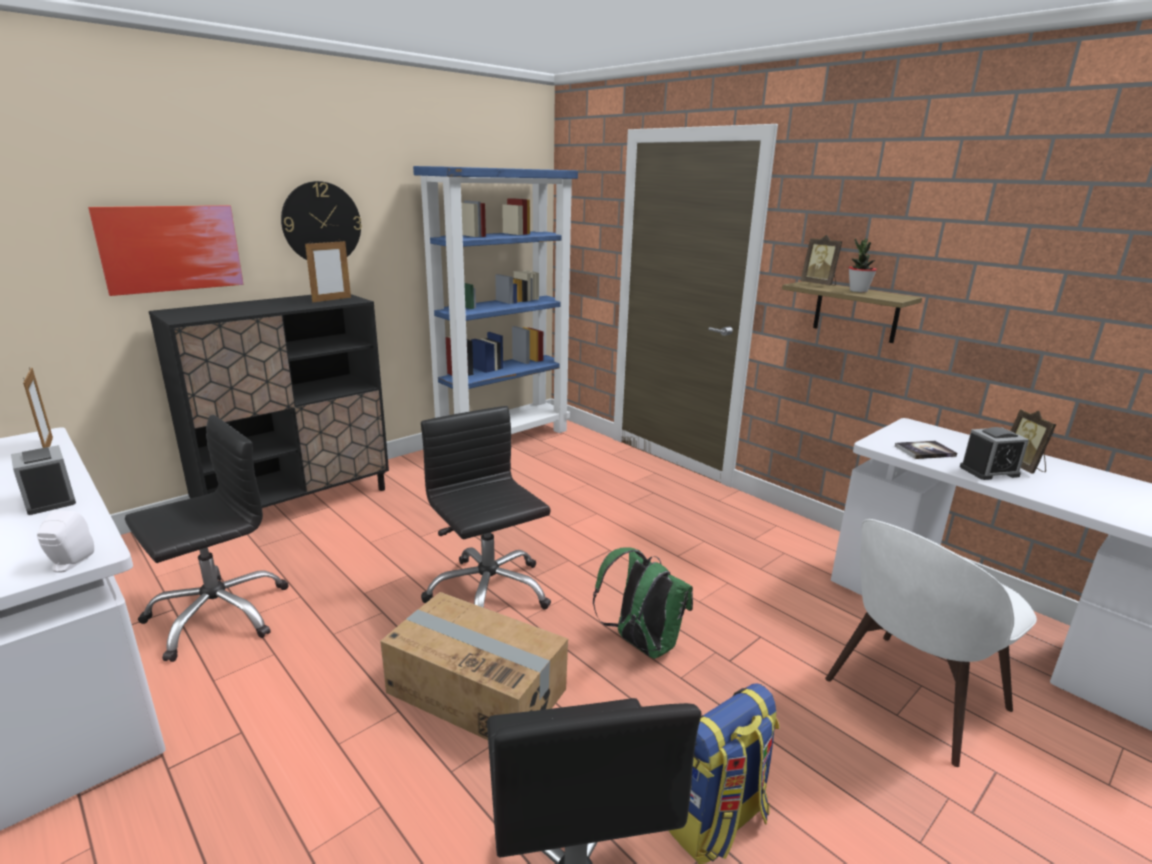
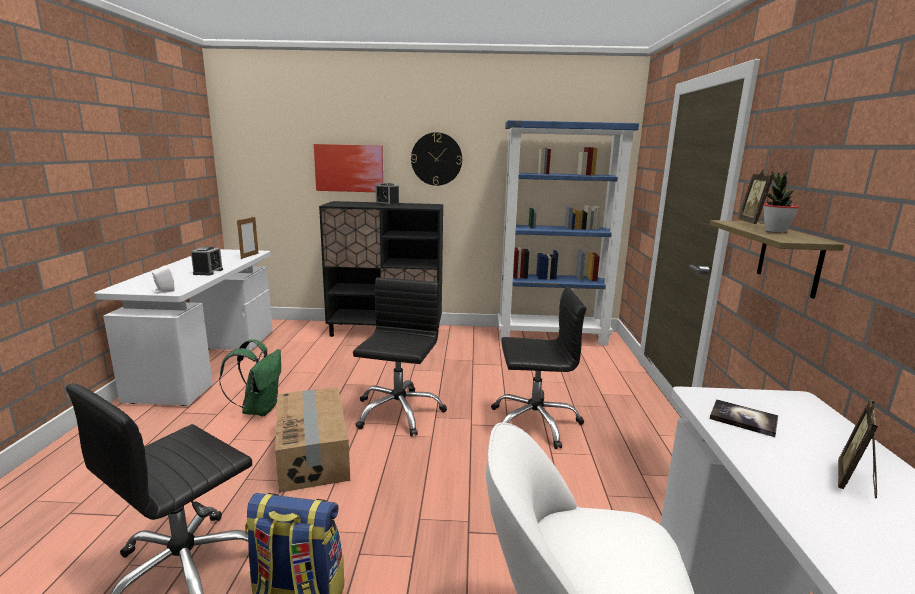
camera: 45 degrees right, 5 degrees down
(218, 614) = (282, 365): black office chair -> black office chair (534, 422)
(332, 299) = (422, 206): picture frame -> none
(641, 644) = (429, 486): green backpack -> green backpack (259, 409)
(989, 471) = (781, 462): alarm clock -> alarm clock (387, 204)

